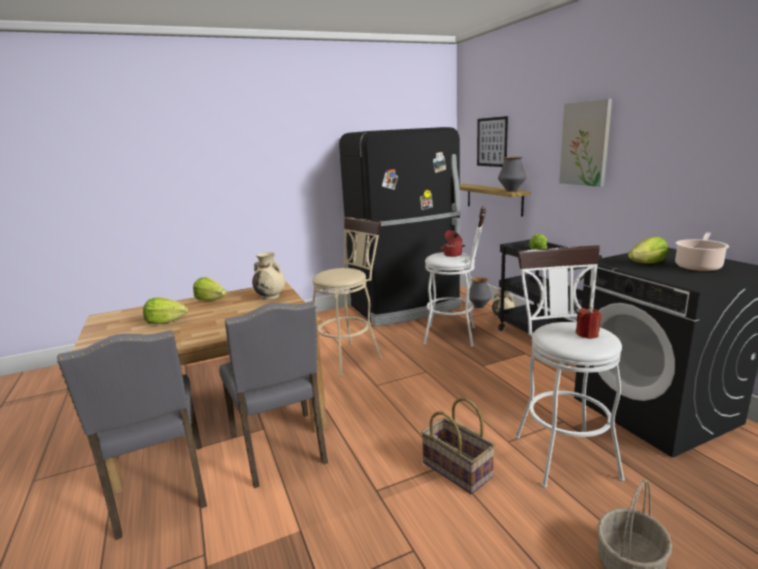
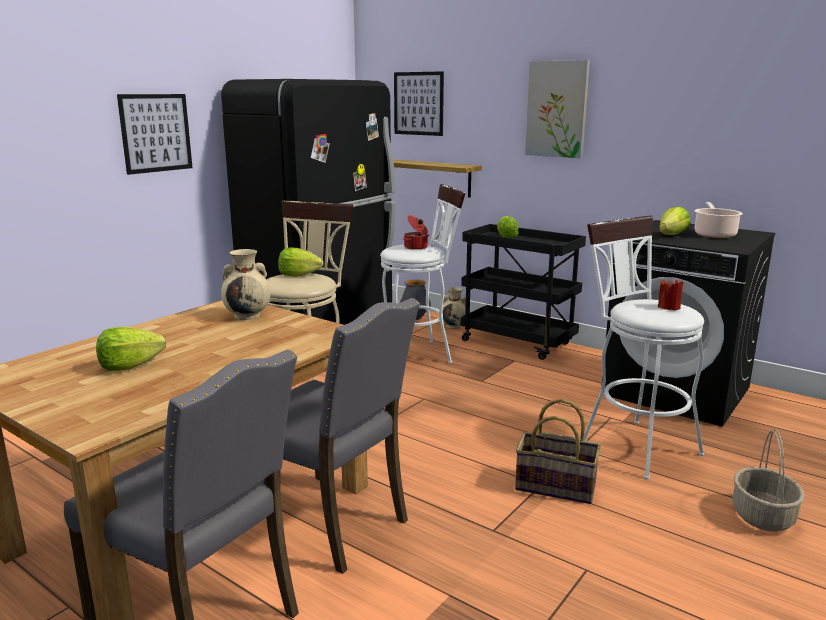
camera: 30 degrees left, 0 degrees up
(210, 300) = (153, 330): lettuce -> lettuce (298, 275)
(292, 170) = (156, 133): none -> picture
(511, 190) = (458, 165): vase -> none

